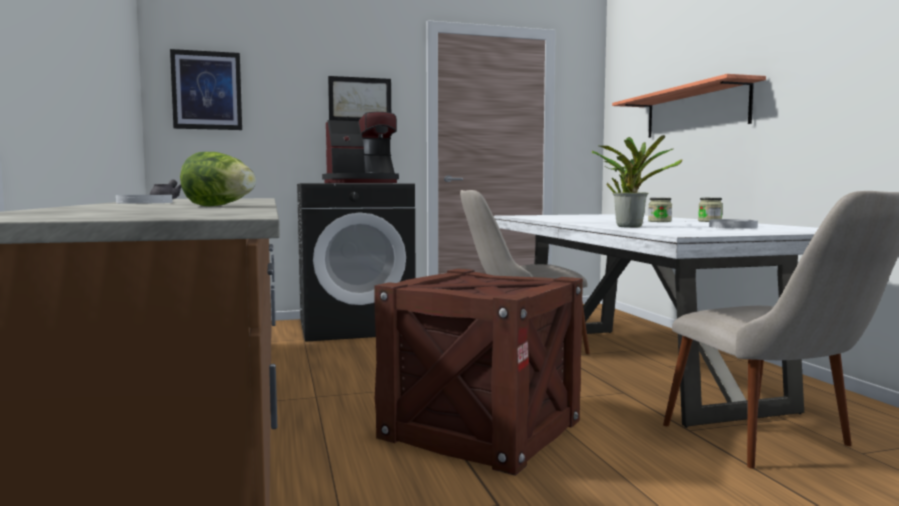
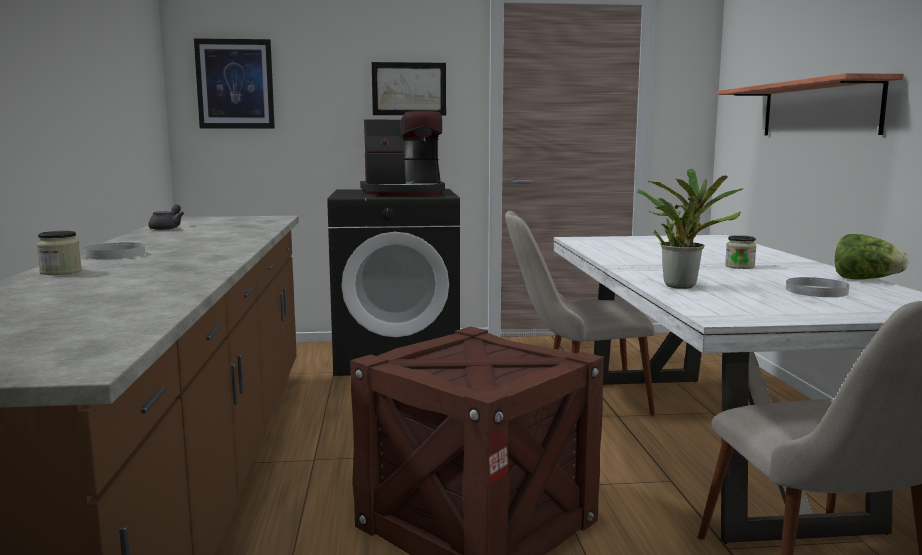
camera: 10 degrees right, 5 degrees up
(220, 206) = (157, 287): lettuce -> lettuce (865, 279)
(709, 221) = (807, 267): jar -> jar (61, 272)

